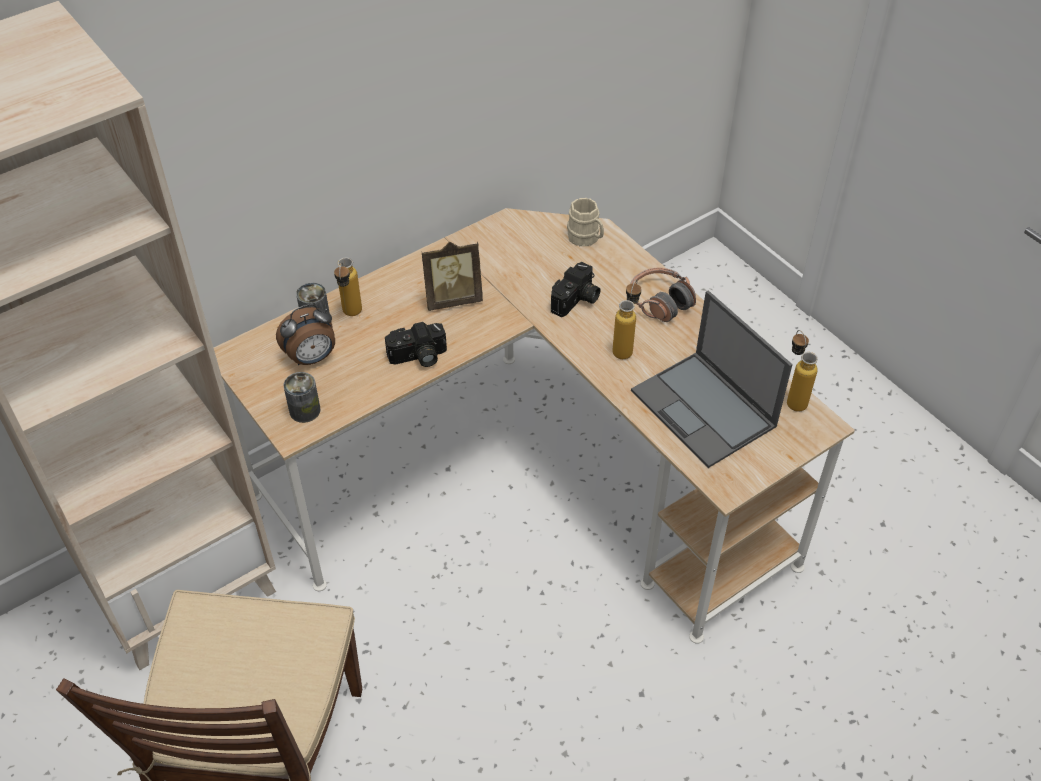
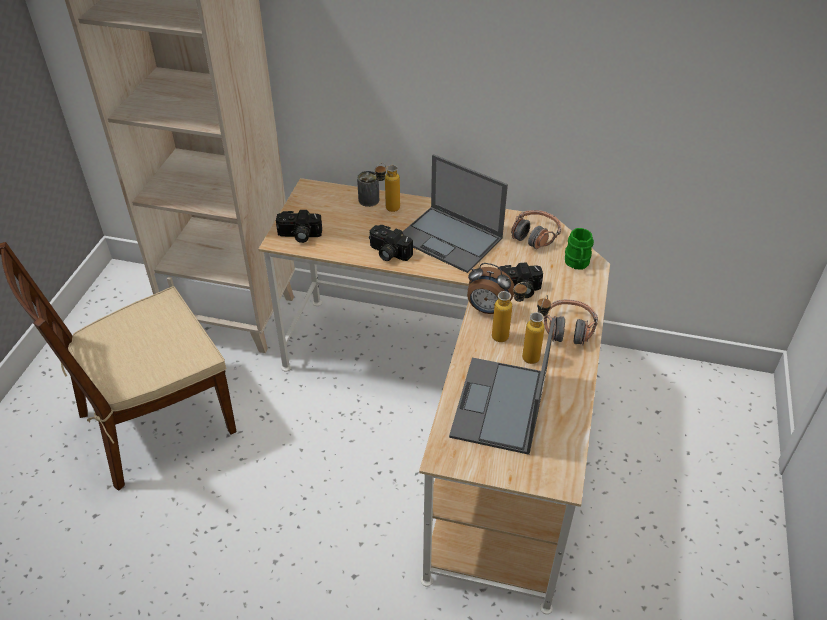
camera: 50 degrees right, 5 degrees down
(305, 410) = (299, 235): can -> camera
(312, 358) = (339, 215): alarm clock -> alarm clock (487, 309)
(452, 299) = (450, 239): picture frame -> laptop
(517, 239) = (535, 235): none -> headphones
(586, 239) = (577, 263): beige mug -> green mug
(792, 398) = (567, 449): bottle -> bottle (533, 353)

